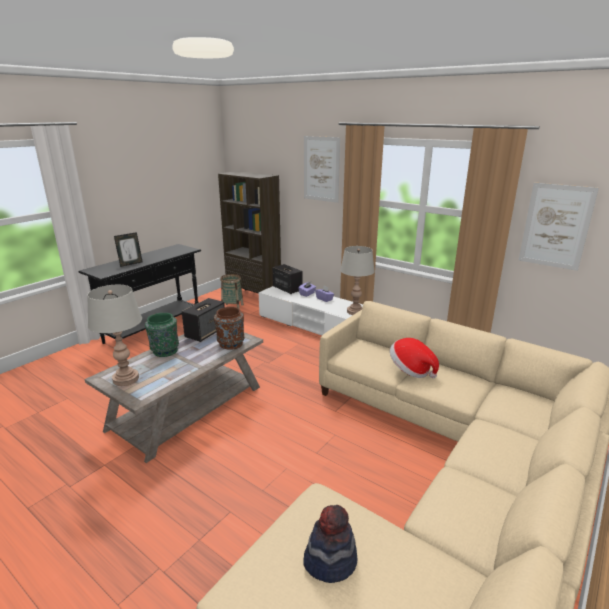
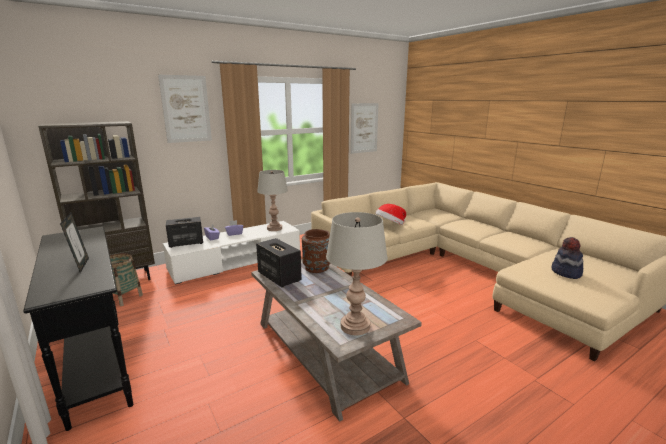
camera: 70 degrees left, 5 degrees down
(164, 351) = (304, 301): green vase -> none

